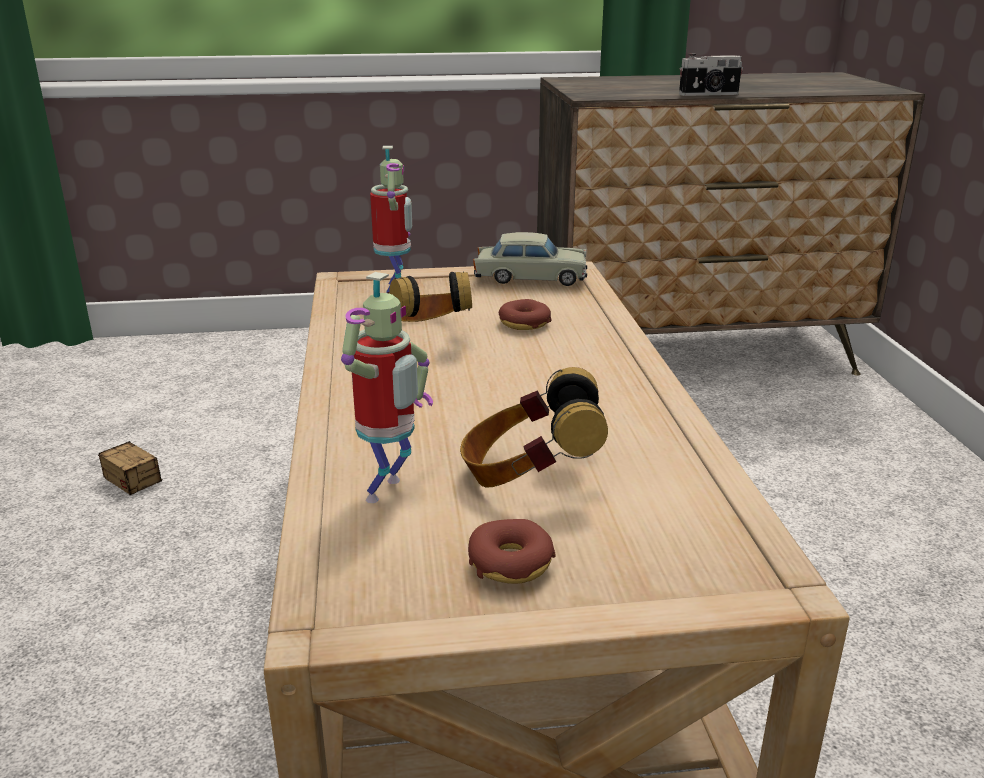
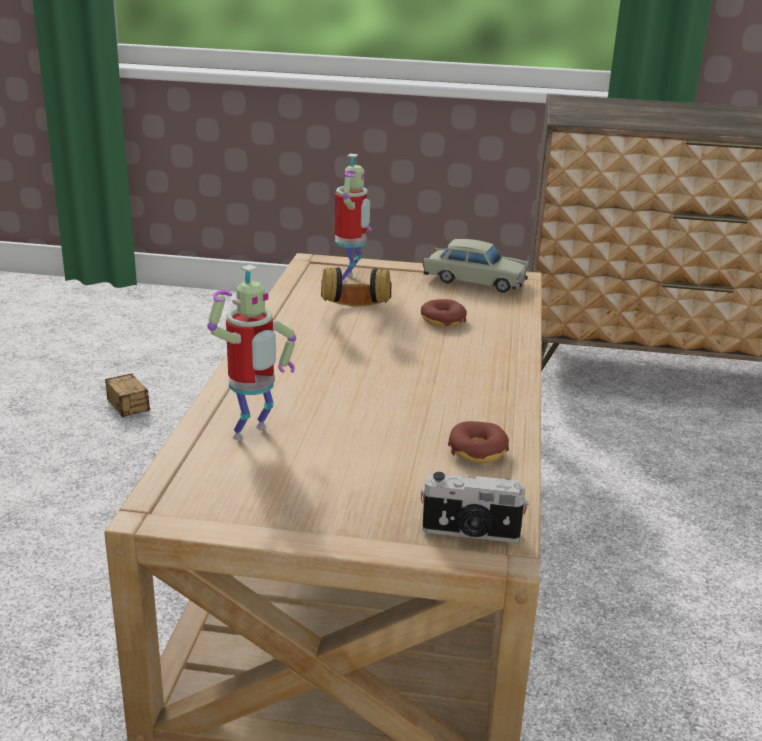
camera: 15 degrees right, 0 degrees up
(510, 562) = (308, 498): donut -> donut (477, 450)
(529, 476) = (365, 441): headphones -> none
(709, 94) = (685, 128): camera -> camera (470, 533)

